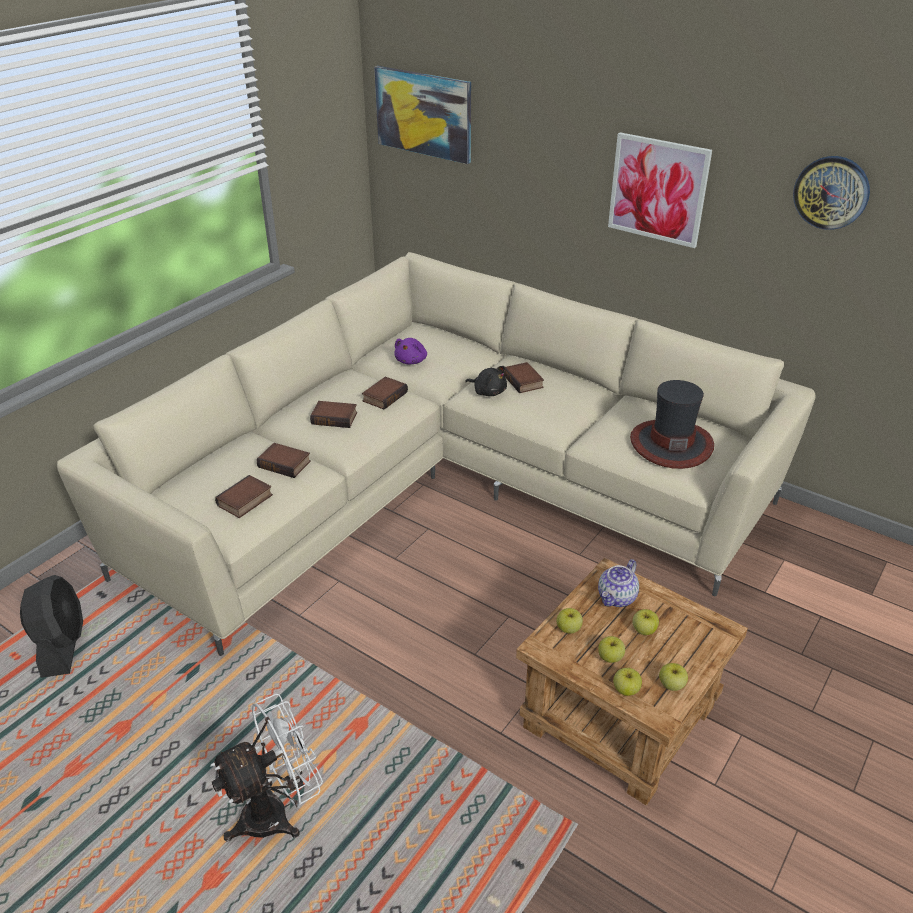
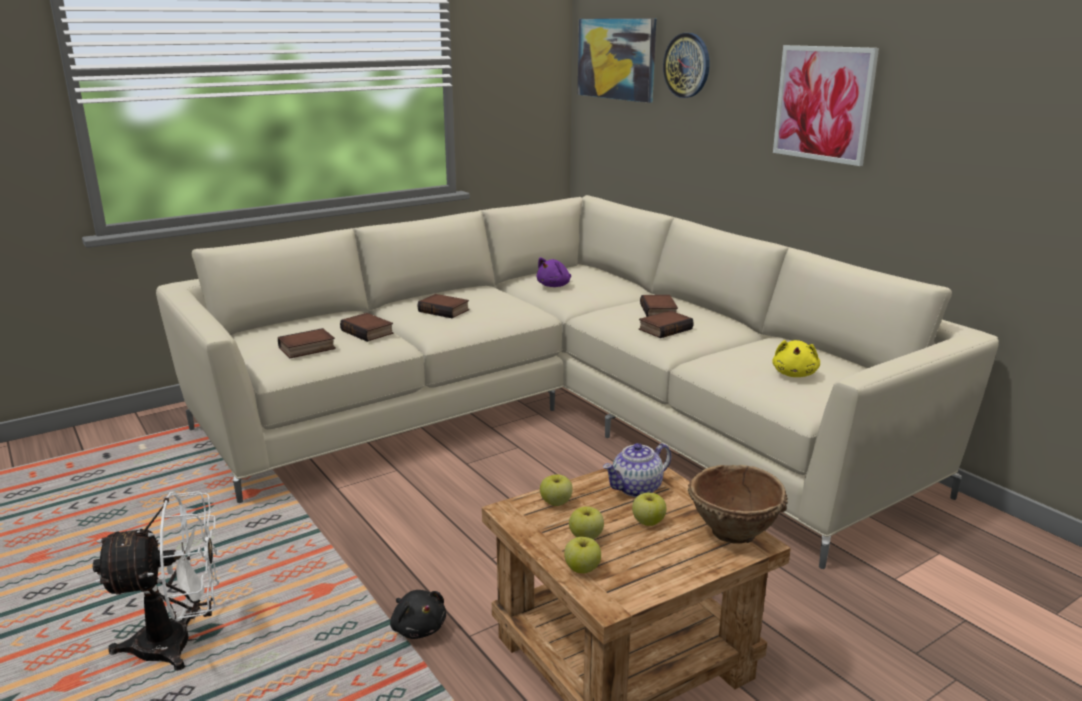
camera: 20 degrees right, 15 degrees down
(62, 645) = (114, 466): black fan -> none
(384, 396) = (506, 303): book -> book (665, 328)
(488, 392) = (615, 314): black plush toy -> black plush toy (418, 627)
(671, 444) = (794, 374): hat -> yellow plush toy
(671, 685) = (645, 577): apple -> none
(705, 624) = (733, 533): none -> brown bowl
(831, 192) = (1012, 77): wall clock -> wall clock (687, 65)

